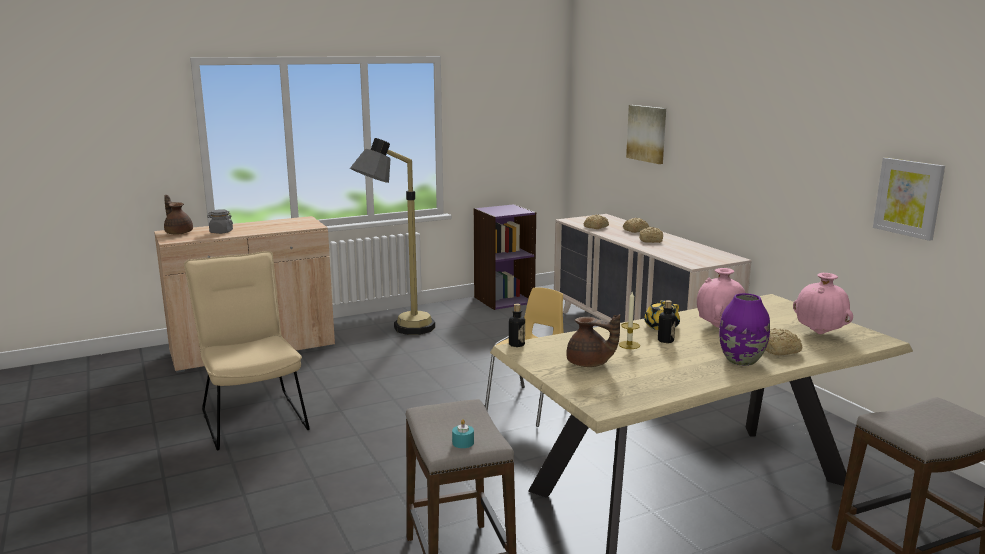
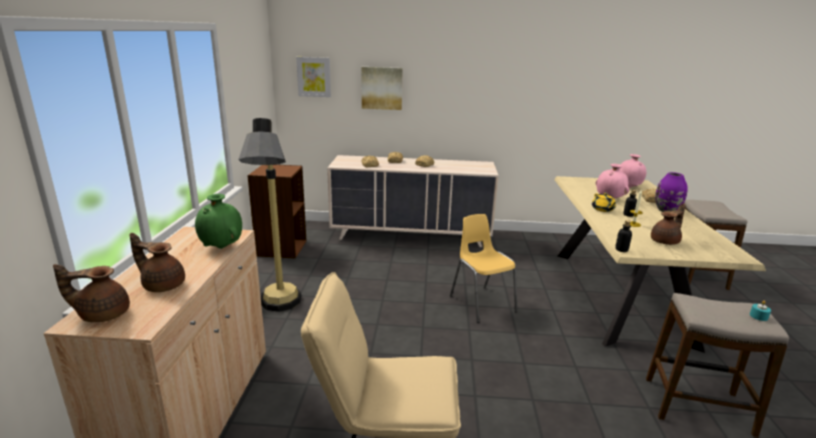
camera: 60 degrees left, 5 degrees up
(221, 232) = (163, 285): grey jar -> brown teapot
(287, 228) = (222, 247): none -> green vase
(503, 300) = (281, 248): purple bookcase -> brown bookcase
(909, 197) = (601, 108): picture -> picture (314, 77)

